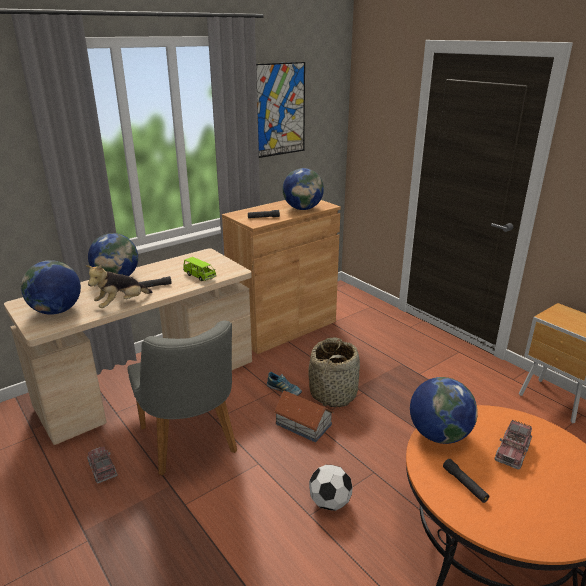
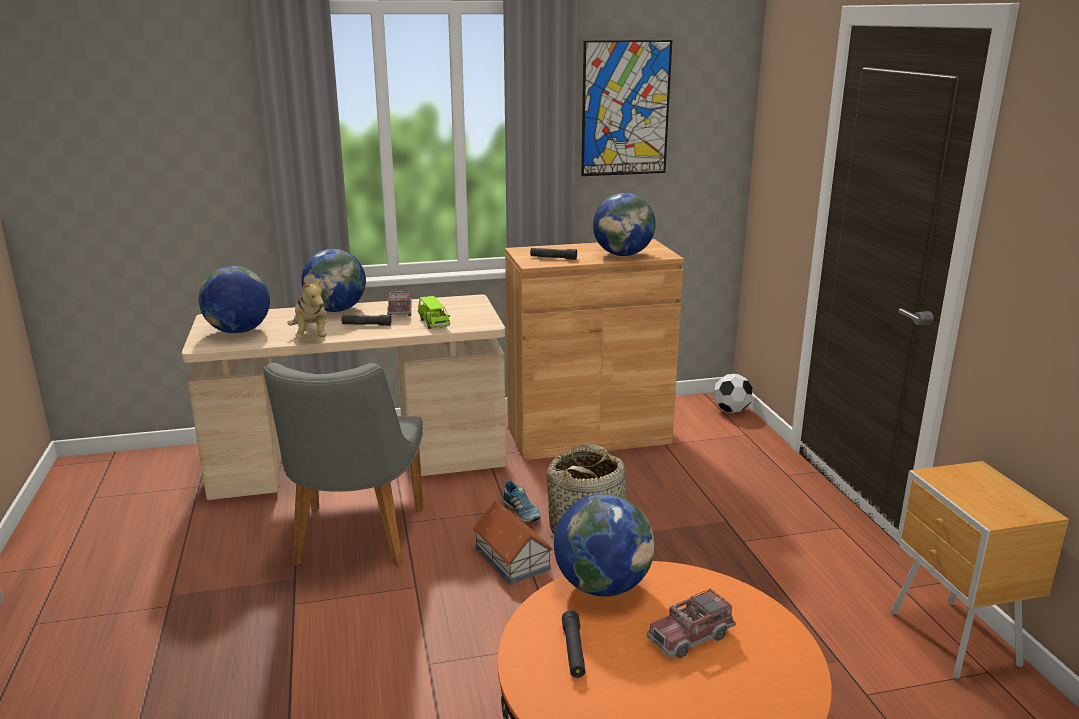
camera: 25 degrees right, 5 degrees down
(102, 469) = (238, 540): toy truck -> toy truck (400, 311)
(121, 304) = (312, 336): plush toy -> plush toy turned 90 degrees counterclockwise
(330, 502) = (466, 658): football -> football (731, 411)

